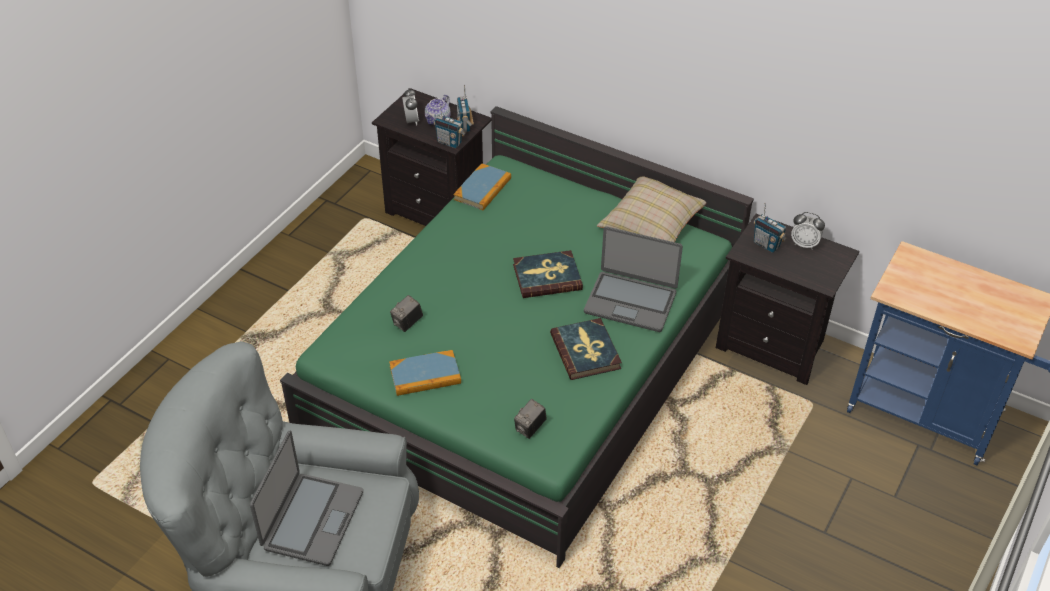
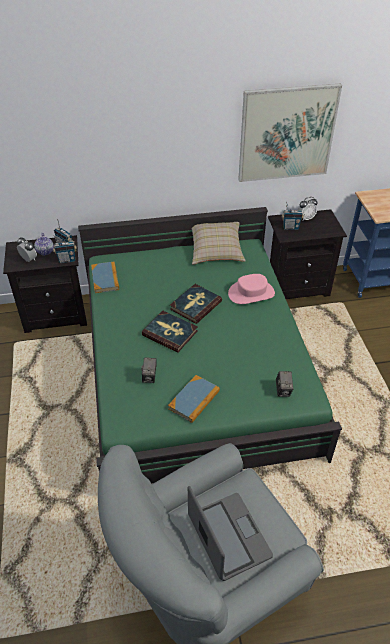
camera: 40 degrees left, 0 degrees up
(586, 351) = (261, 331): book -> book (170, 333)
(630, 301) = (251, 293): laptop -> pink hat
(797, 102) = (287, 133): none -> picture

